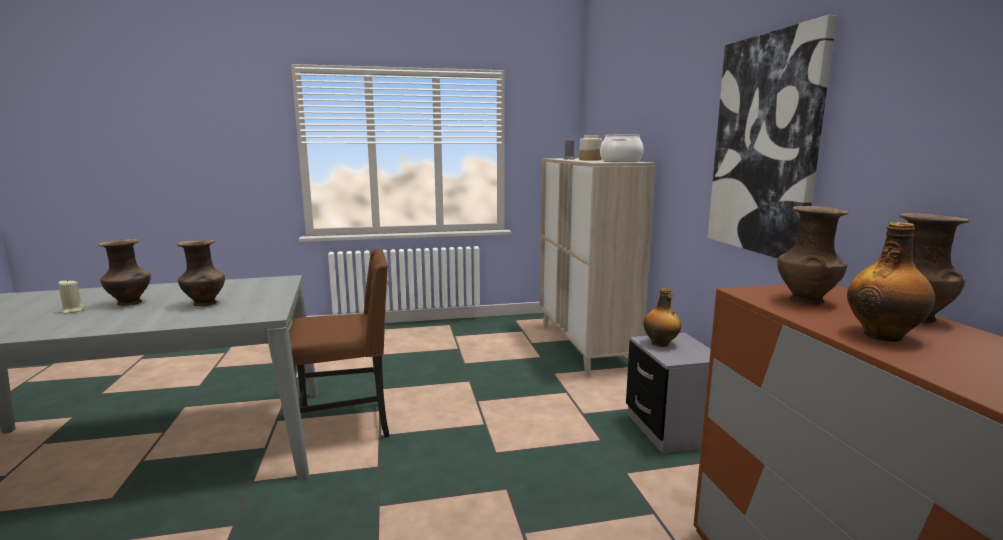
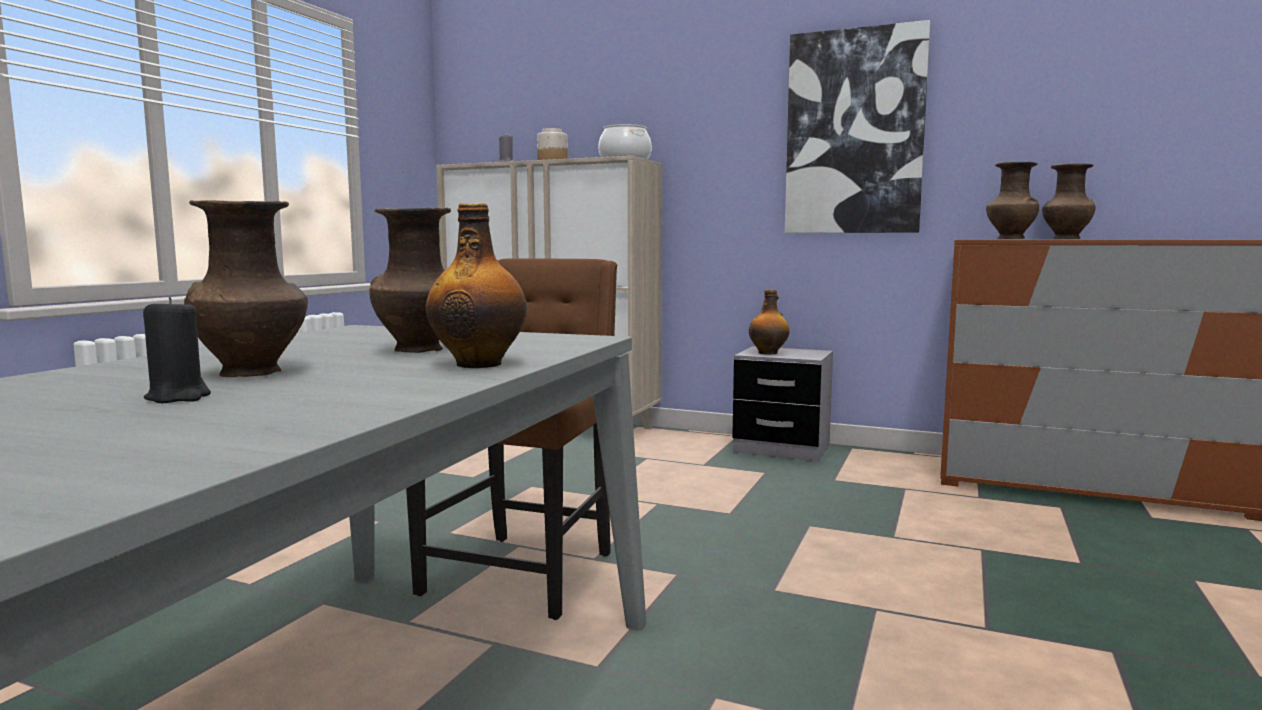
camera: 55 degrees left, 5 degrees down
(72, 311) = (178, 397): beige candle -> black candle
(883, 335) = (1103, 238): bottle -> bottle (479, 364)

